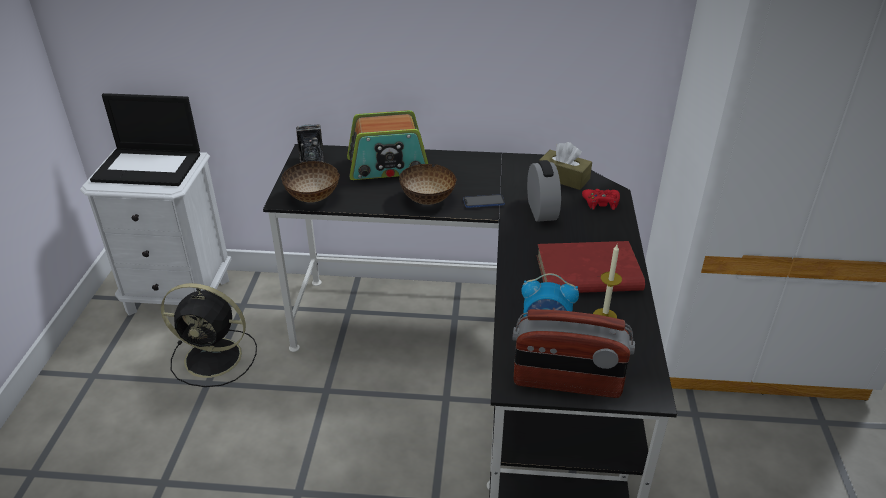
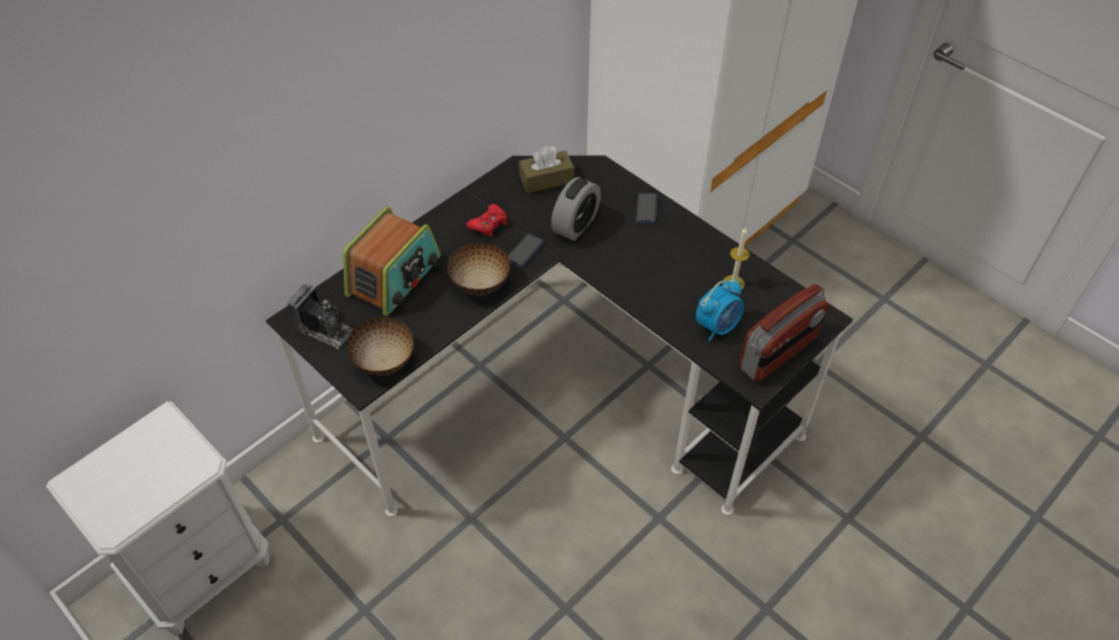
camera: 50 degrees left, 15 degrees up
(149, 167) = (135, 466): laptop -> none
(216, 358) = (336, 584): black fan -> none
(541, 210) = (575, 225): alarm clock -> alarm clock turned 90 degrees clockwise
(587, 274) = (679, 257): red book -> none
(601, 203) = (604, 184): red game controller -> red game controller (489, 224)
(609, 233) = (646, 209): none -> phone

